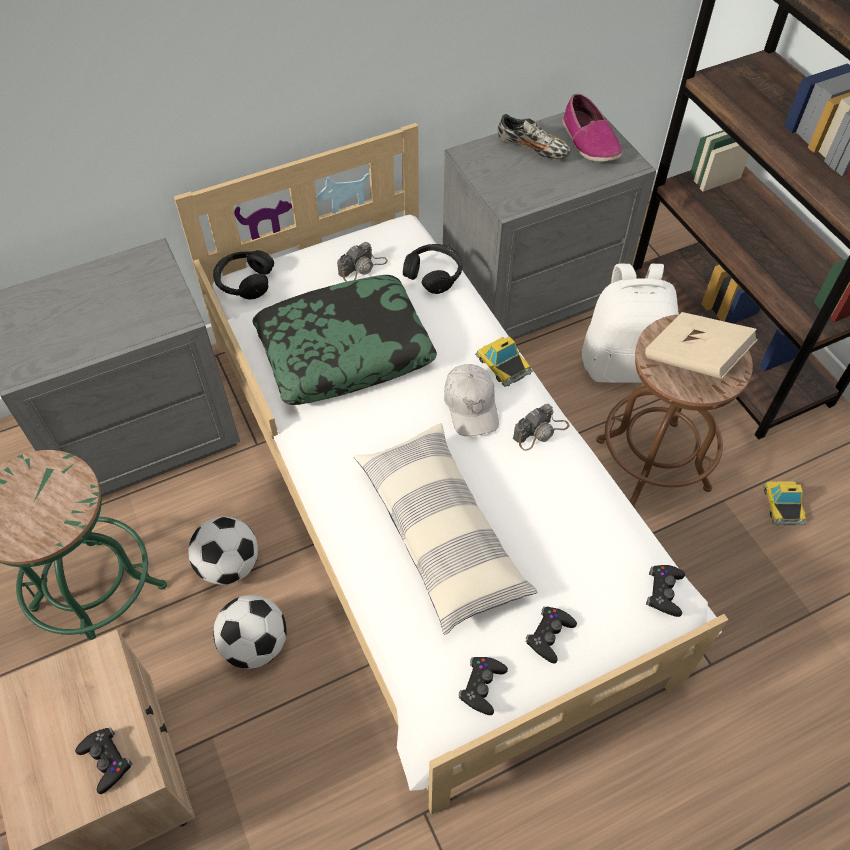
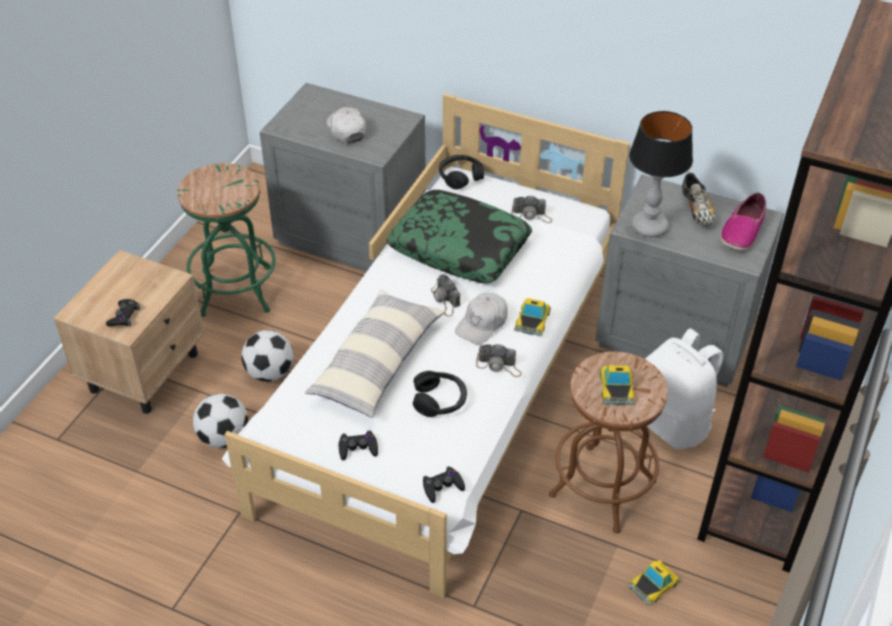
camera: 50 degrees right, 10 degrees down
(105, 316) = (346, 130): none -> white cap
(229, 565) = (306, 329): football -> football (224, 437)
(408, 413) = (445, 300): none -> camera
(434, 274) = (566, 248): black headphones -> black headphones (439, 400)
(482, 686) = (297, 436): black game controller -> none
(523, 192) = (650, 227): none -> table lamp
(694, 359) = (616, 387): beige book -> toy car

